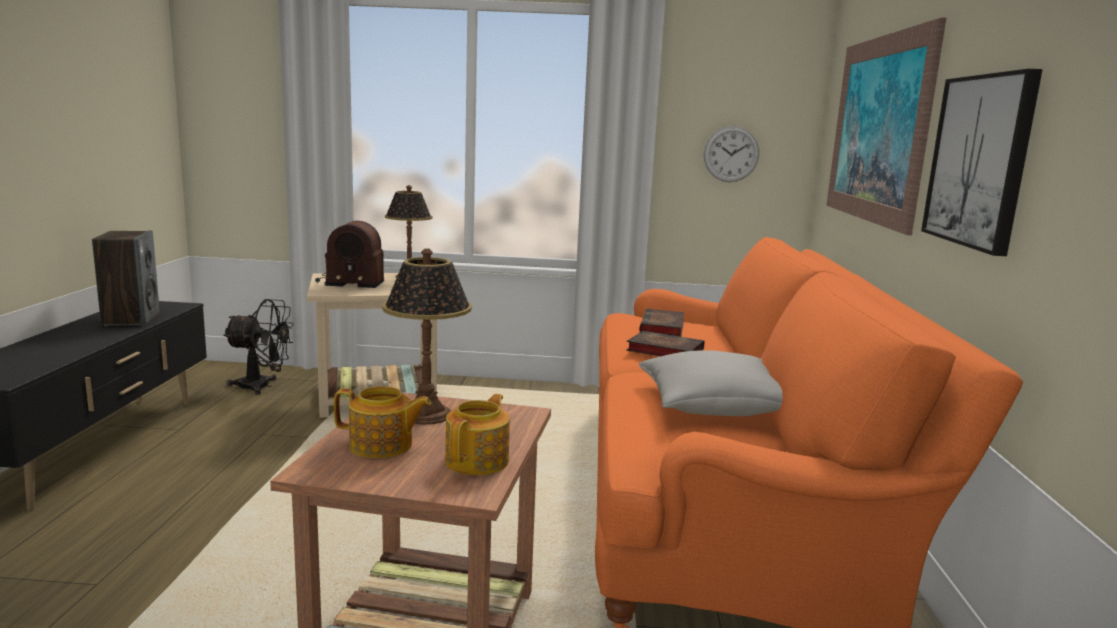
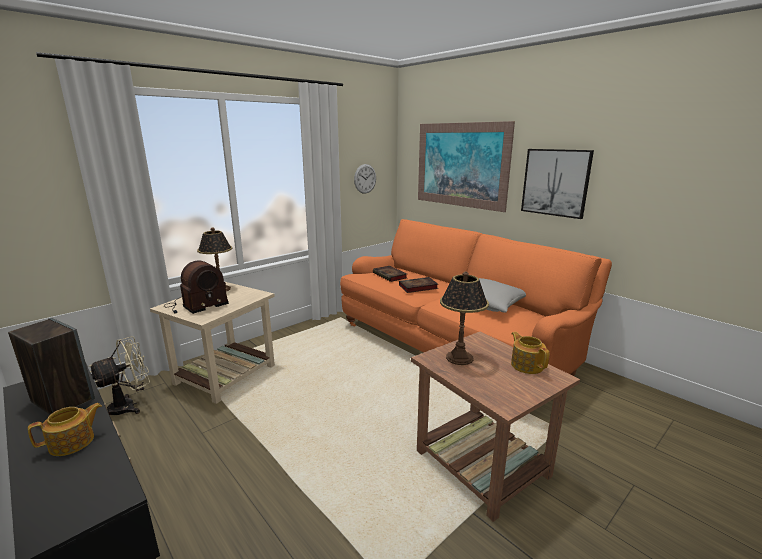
camera: 45 degrees left, 5 degrees up
(262, 386) = (129, 406): black fan -> beige fan
(382, 446) = (489, 380): teapot -> teapot (73, 442)

